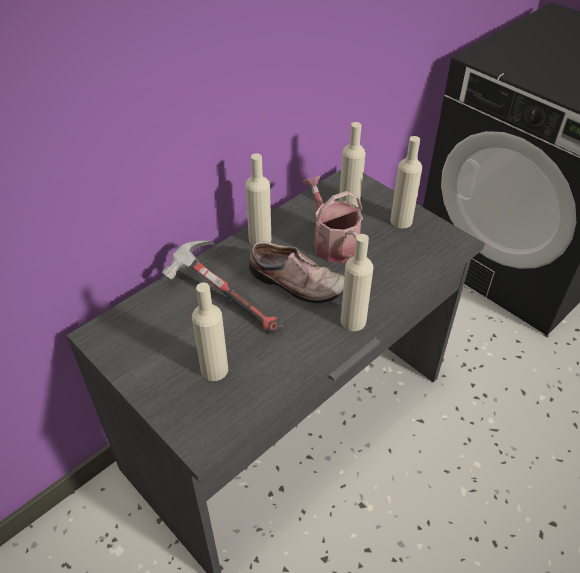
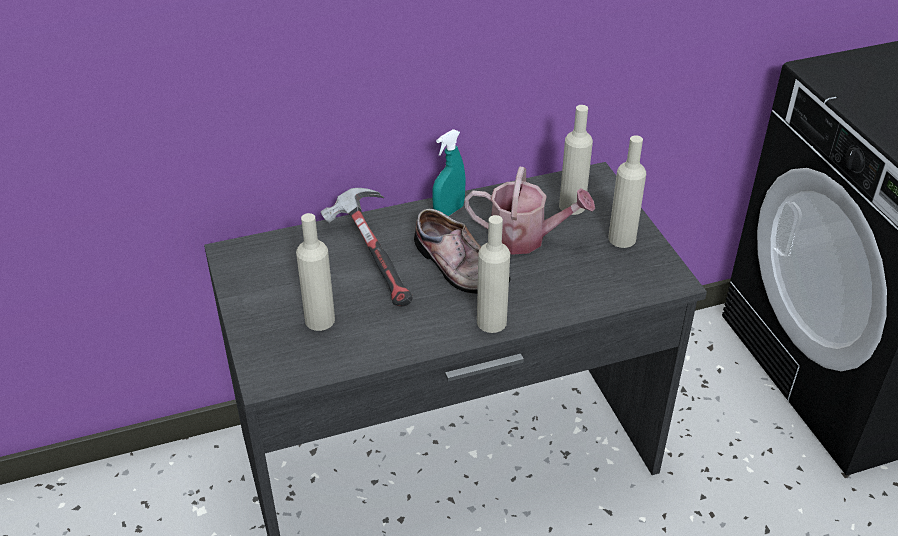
camera: 25 degrees right, 5 degrees down
(260, 239) = (448, 212): beige bottle -> turquoise spray bottle
(332, 242) = (525, 238): watering can -> watering can turned 105 degrees clockwise

